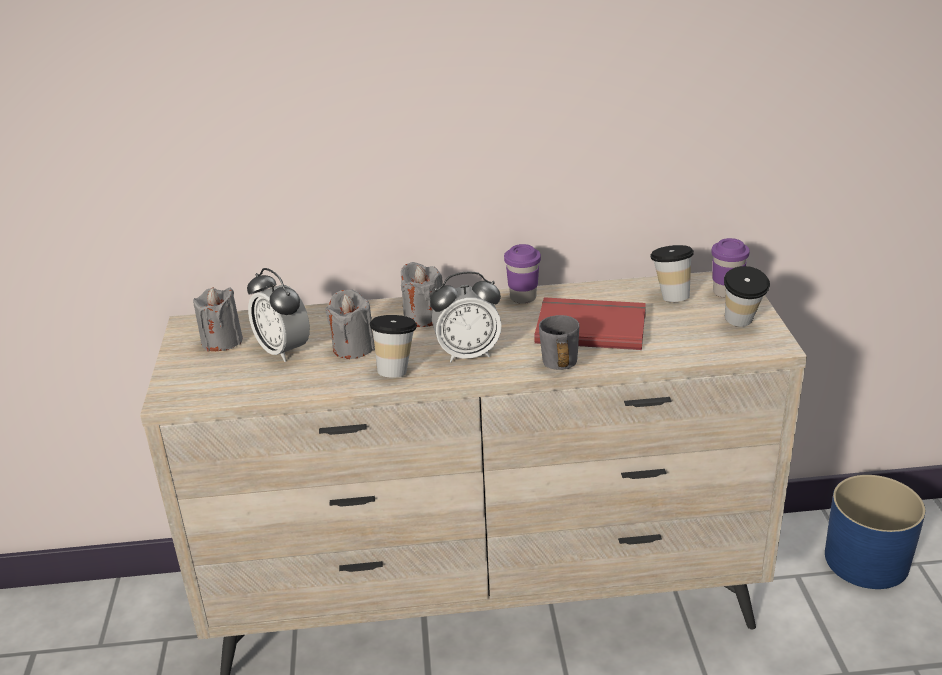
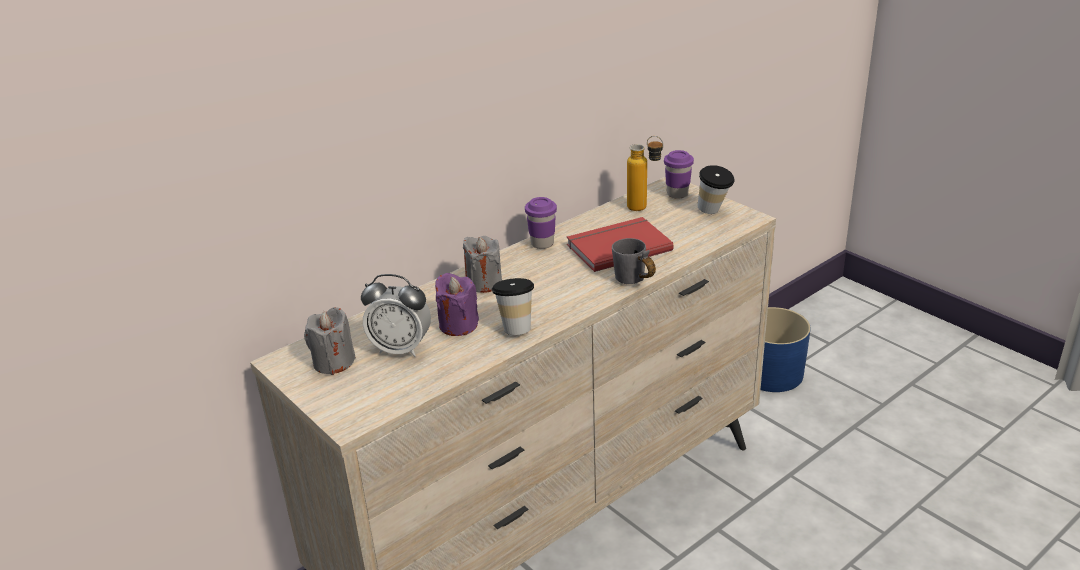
camera: 35 degrees left, 0 degrees up
(353, 348) = (458, 325): grey candle -> purple candle
(468, 353) = (555, 296): alarm clock -> none
(670, 296) = (644, 208): cup -> bottle

